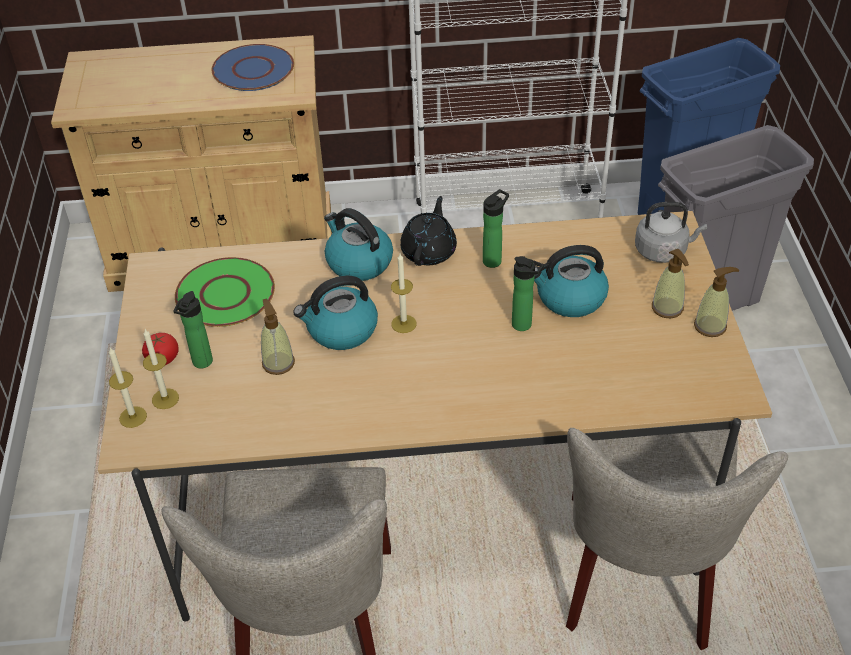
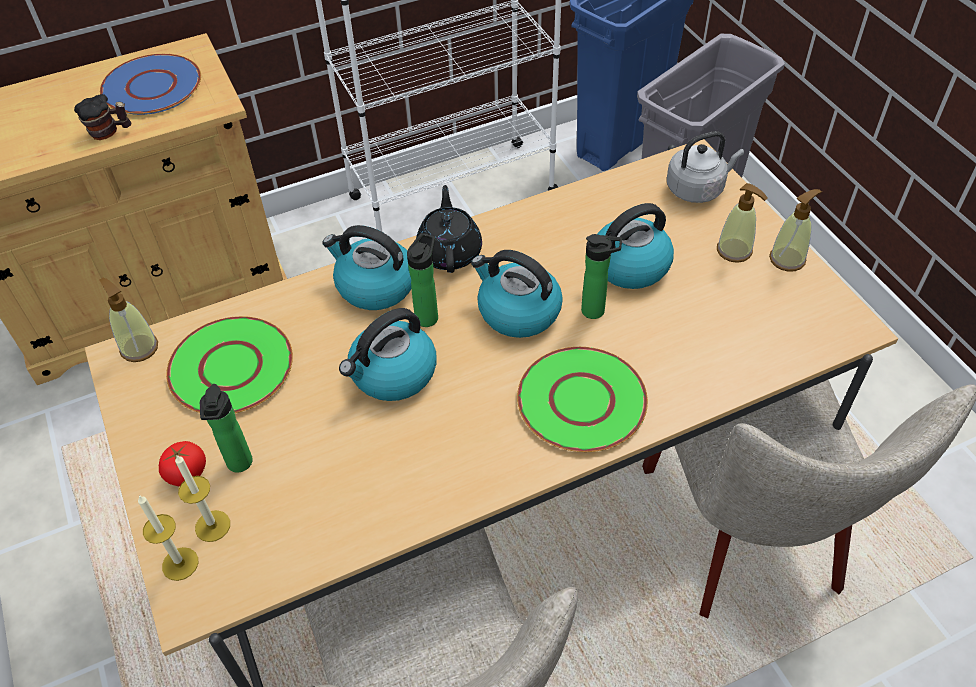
camera: 20 degrees left, 5 degrees up
(206, 98) = (109, 132): none -> mug
(278, 363) = (335, 436): soap dispenser -> soap dispenser (139, 348)
(403, 324) = (462, 346): candle -> none
(460, 310) = (517, 311): none -> kettle
(476, 389) = (581, 401): none -> green plate
(494, 260) = (526, 244): bottle -> bottle (428, 316)

